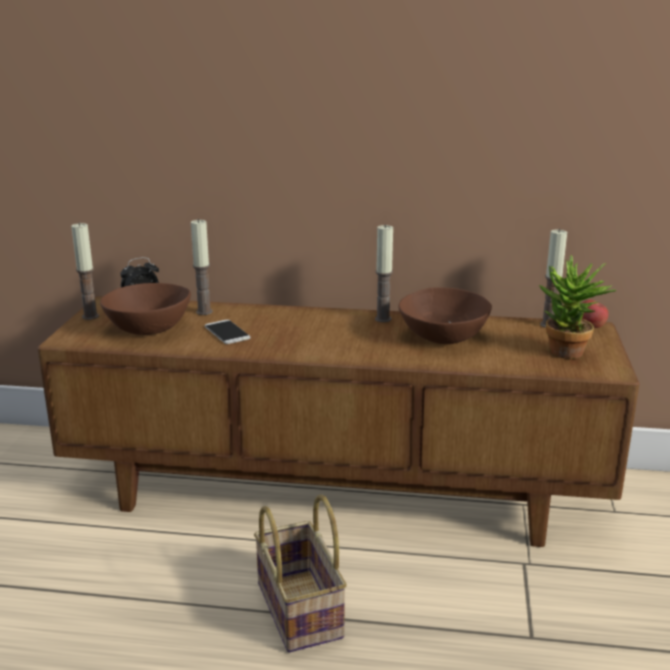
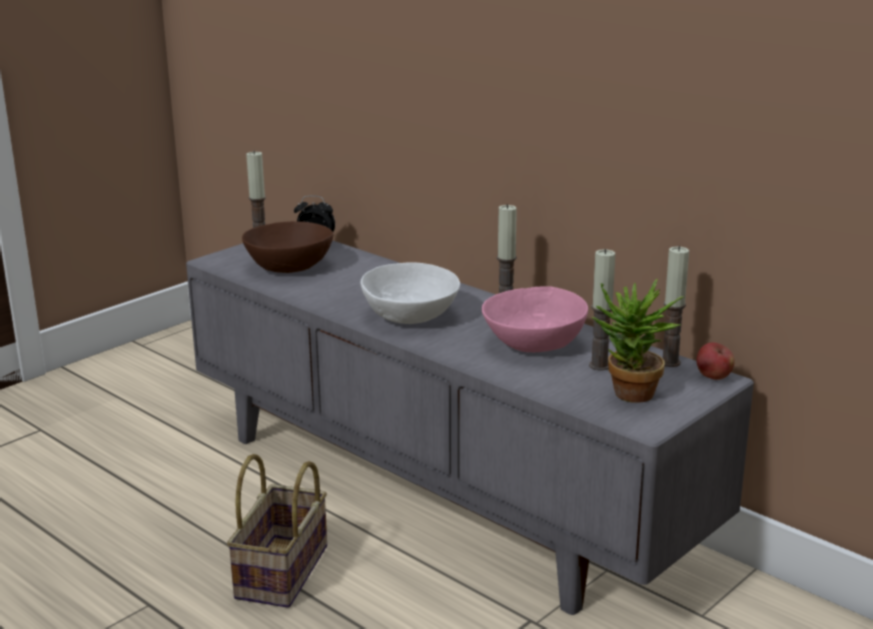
camera: 35 degrees right, 0 degrees up
(204, 312) = (356, 263): candle -> candle (599, 366)
(227, 332) = (344, 287): phone -> none
(320, 341) = (411, 316): none -> white bowl
(337, 486) = (441, 486): brown tv stand -> grey tv stand
(443, 337) = (534, 343): brown bowl -> pink bowl

